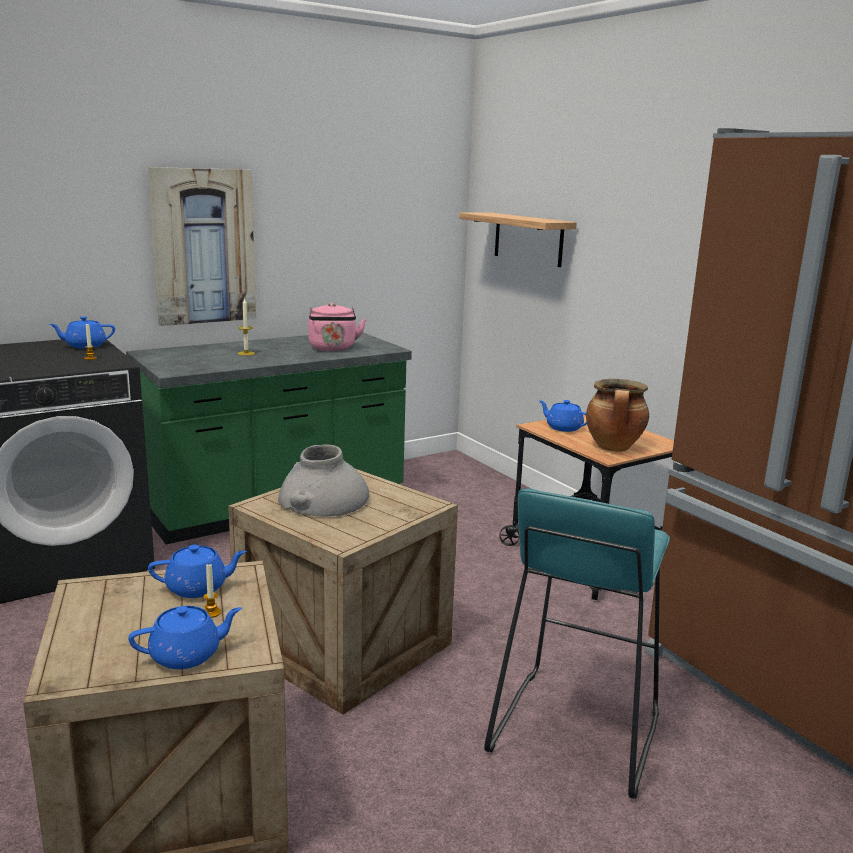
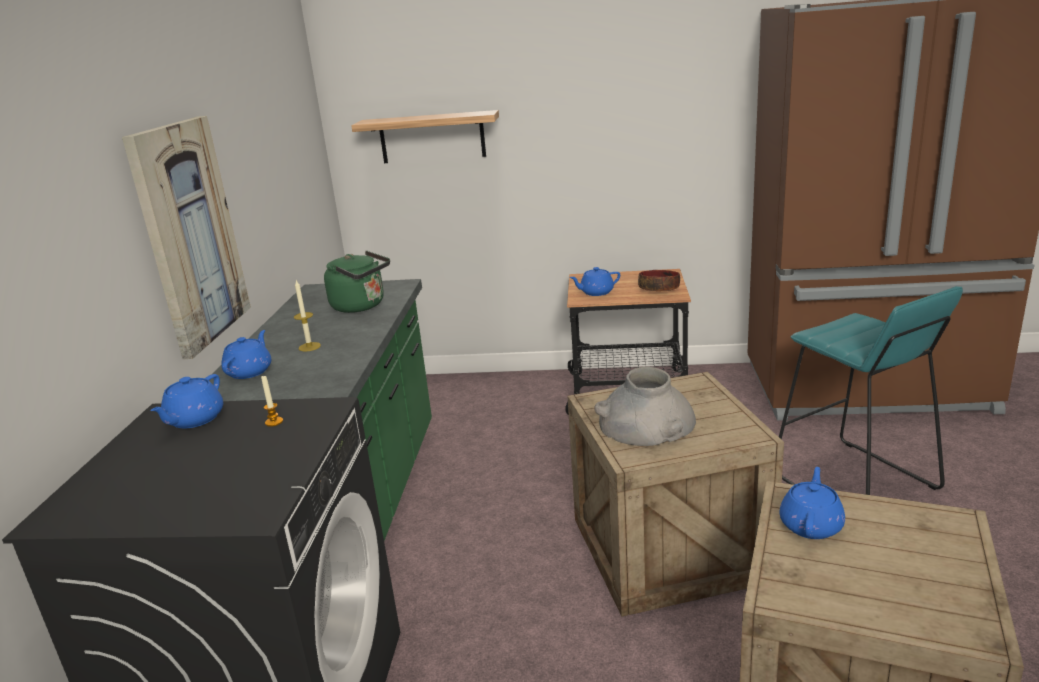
camera: 50 degrees left, 5 degrees up
(187, 655) = (950, 554): blue teapot -> blue teapot (250, 371)
(211, 613) = (869, 527): candle -> none
(333, 349) = (361, 306): pink kettle -> green kettle
(614, 448) = (659, 289): cooking pot -> bowl

